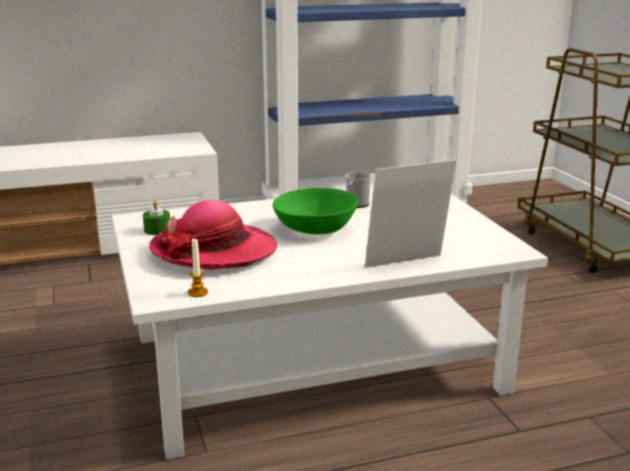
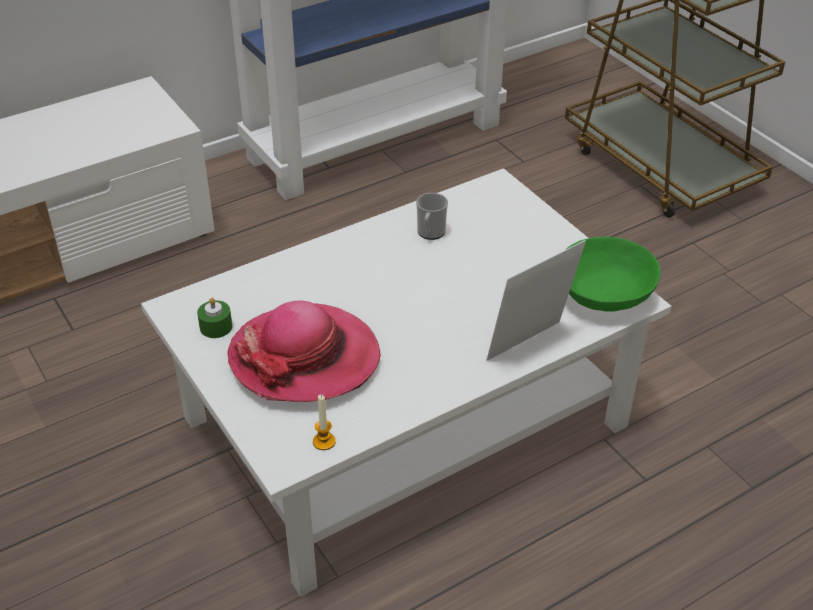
camera: 15 degrees left, 20 degrees up
(316, 229) = (403, 293): green bowl -> green bowl (604, 294)

